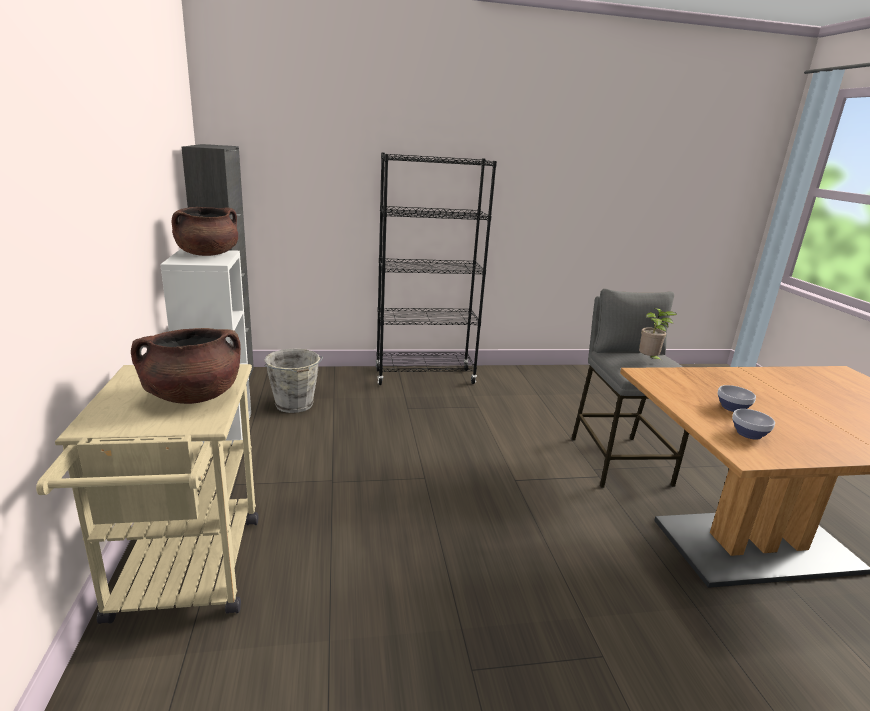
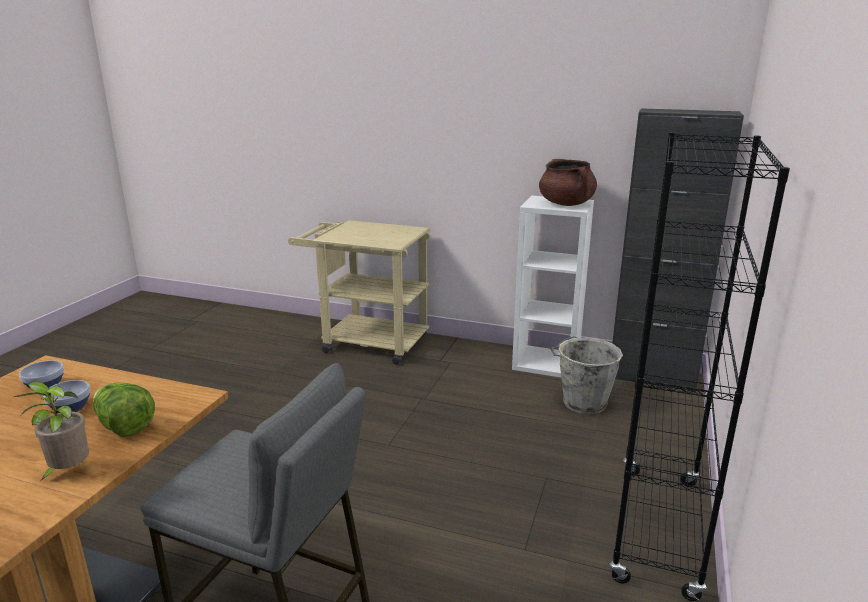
camera: 120 degrees right, 0 degrees up
(193, 396) = (364, 236): brown cooking pot -> none
(649, 360) = (242, 476): potted plant -> potted plant (68, 472)
(701, 381) = (124, 427): none -> lettuce

